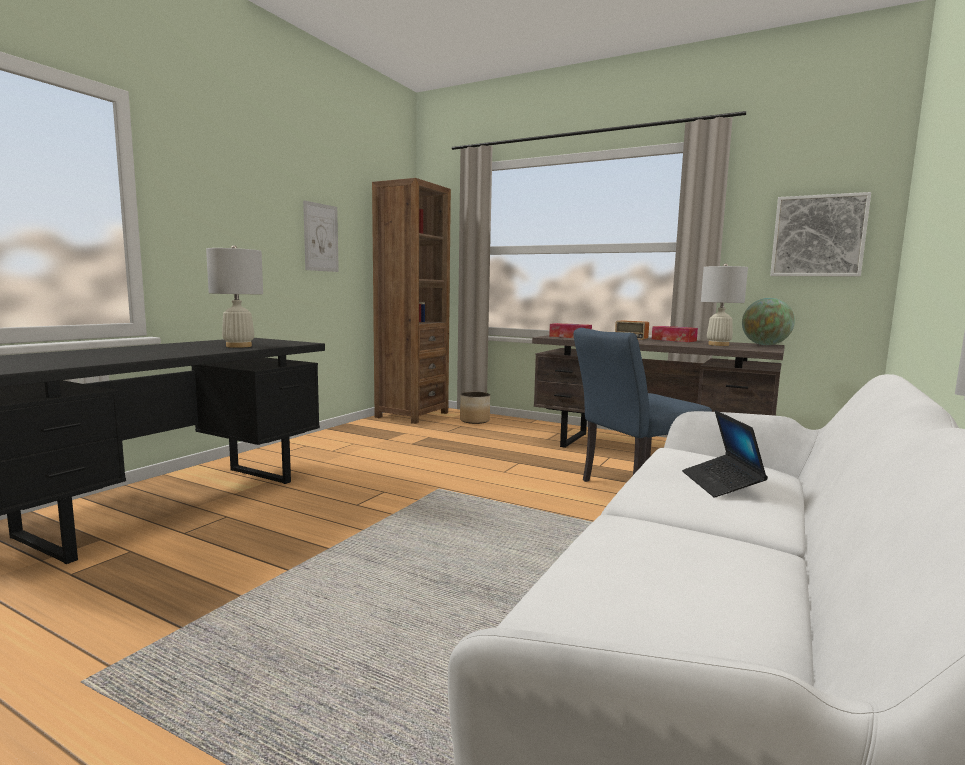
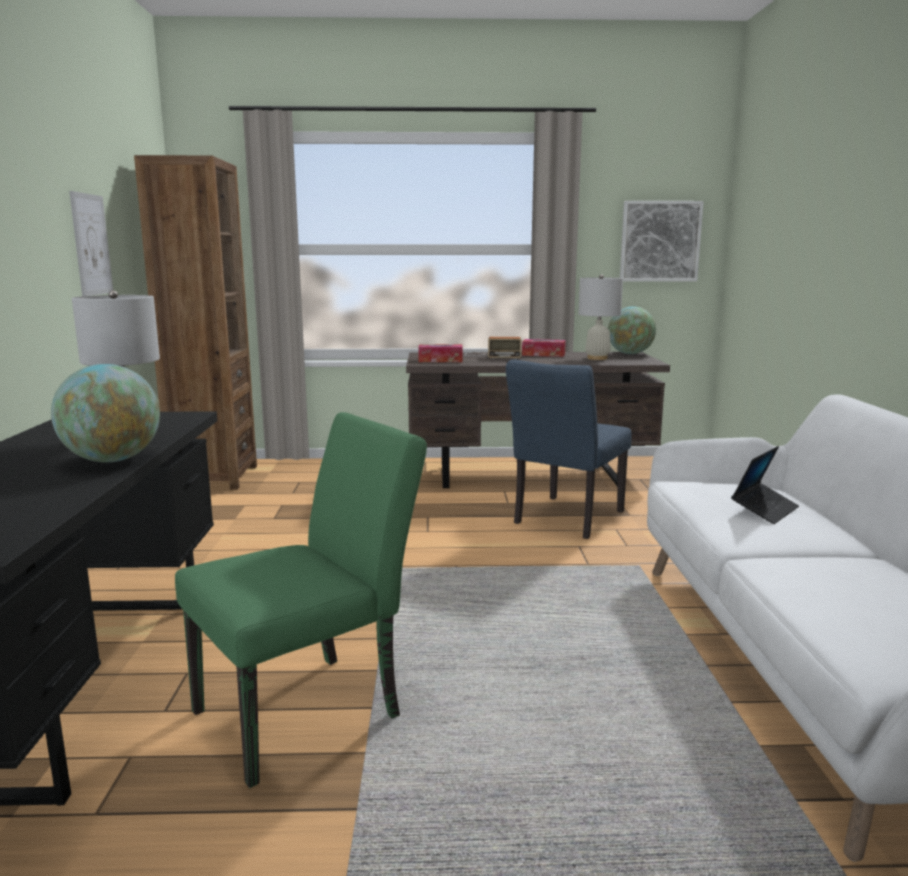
camera: 30 degrees left, 5 degrees up
(189, 352) = (113, 460): none -> globe
(255, 558) = (312, 708): none -> green chair
(474, 420) = (305, 472): planter -> none
(721, 484) = (764, 510): laptop -> laptop turned 105 degrees counterclockwise

